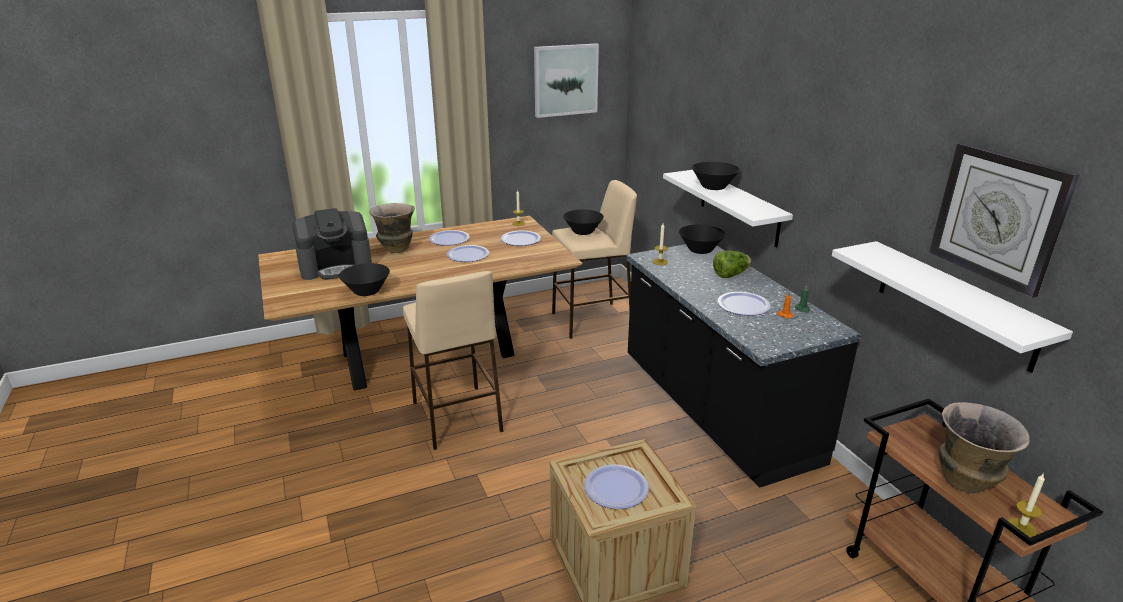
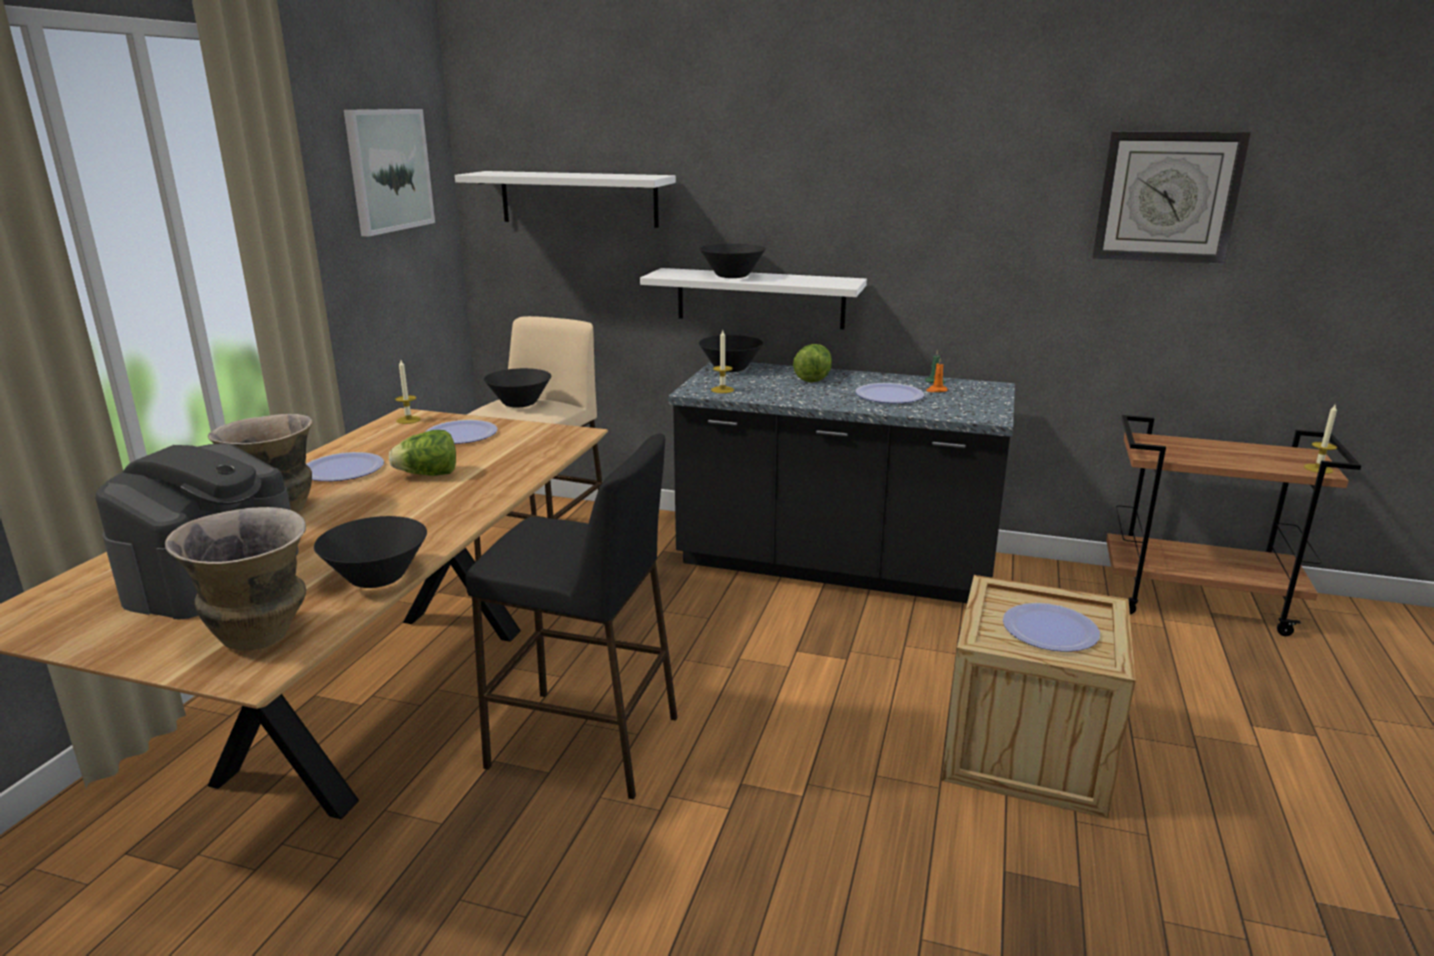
camera: 50 degrees left, 5 degrees down
(457, 417) = (585, 742): beige stool -> black stool
(468, 255) = (428, 475): plate -> lettuce
(955, 304) = (1128, 304): white shelf -> white shelf (578, 199)
(966, 482) = (1242, 459): vase -> vase (260, 636)

